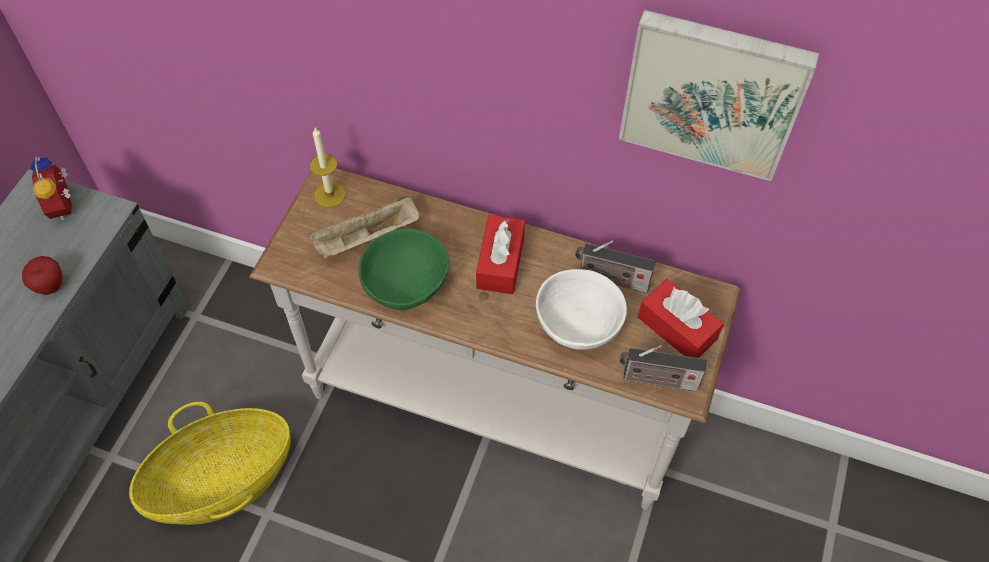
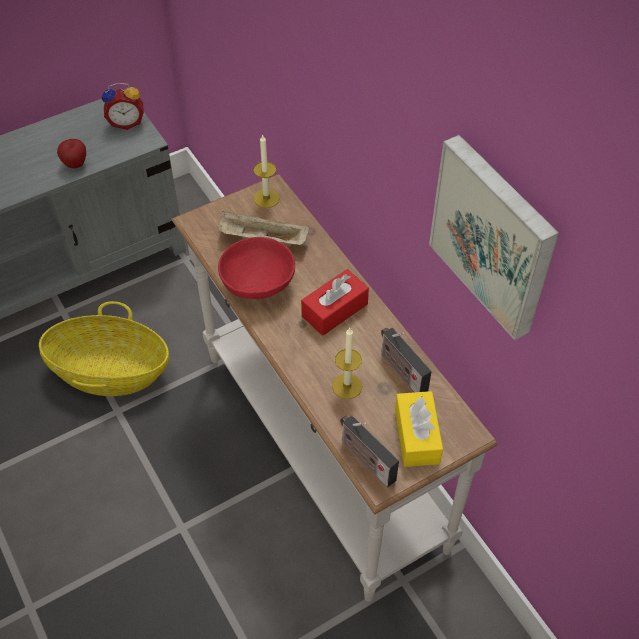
camera: 40 degrees right, 5 degrees down
(65, 206) = (126, 122): alarm clock -> alarm clock turned 120 degrees counterclockwise
(407, 285) = (259, 284): green bowl -> red bowl
(579, 326) = (347, 386): white bowl -> candle
(677, 328) = (417, 436): red tissue box -> yellow tissue box

